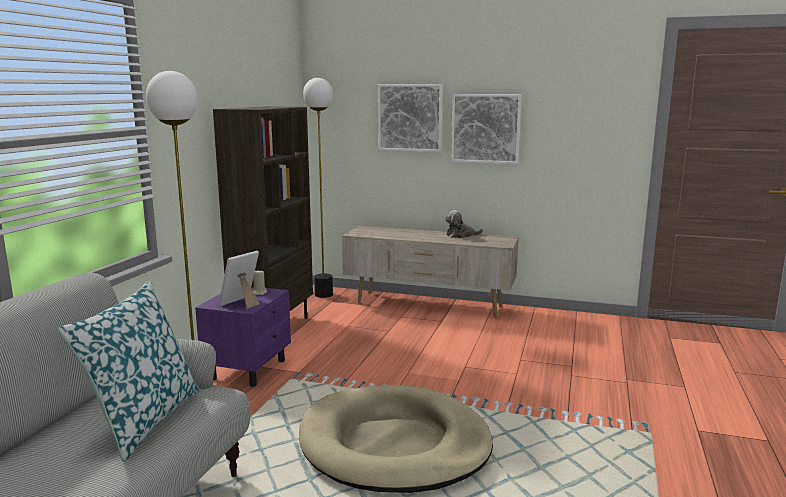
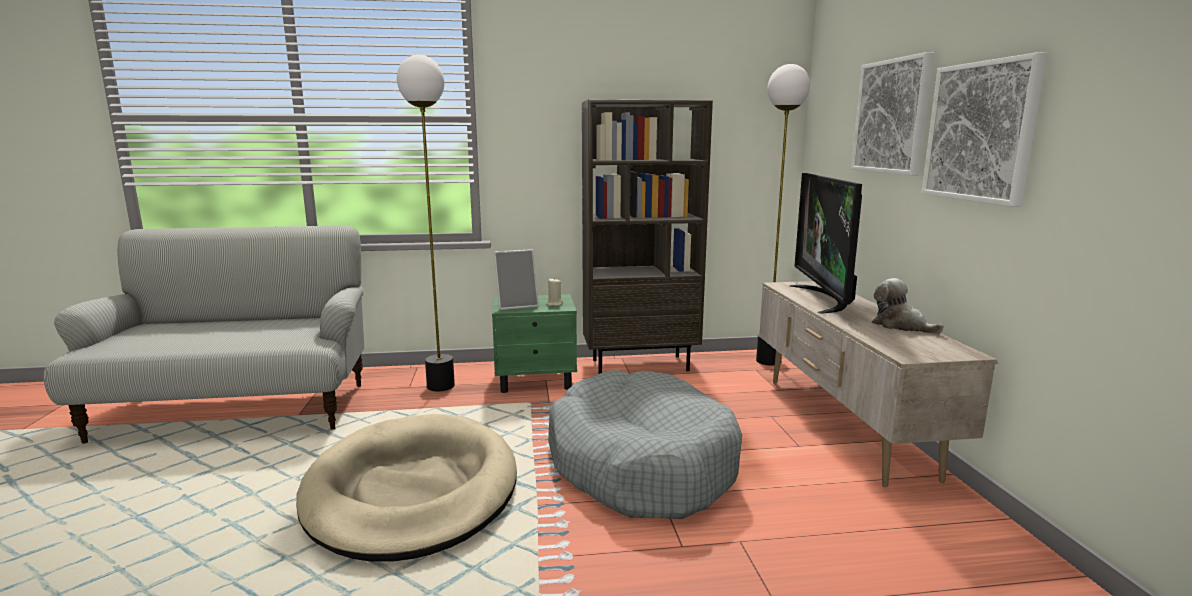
camera: 65 degrees right, 0 degrees up
(144, 420) = (257, 335): pillow -> none
(241, 303) = (517, 305): picture frame -> picture frame turned 150 degrees clockwise
(249, 369) = (536, 381): purple nightstand -> green nightstand
(398, 234) = (824, 299): none -> television
(425, 363) = (640, 464): none -> grey dog bed

